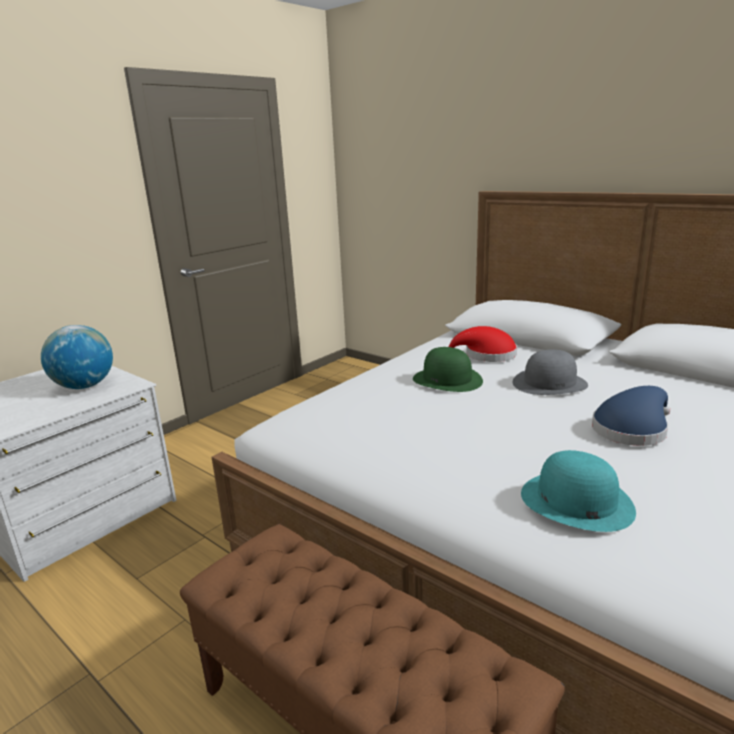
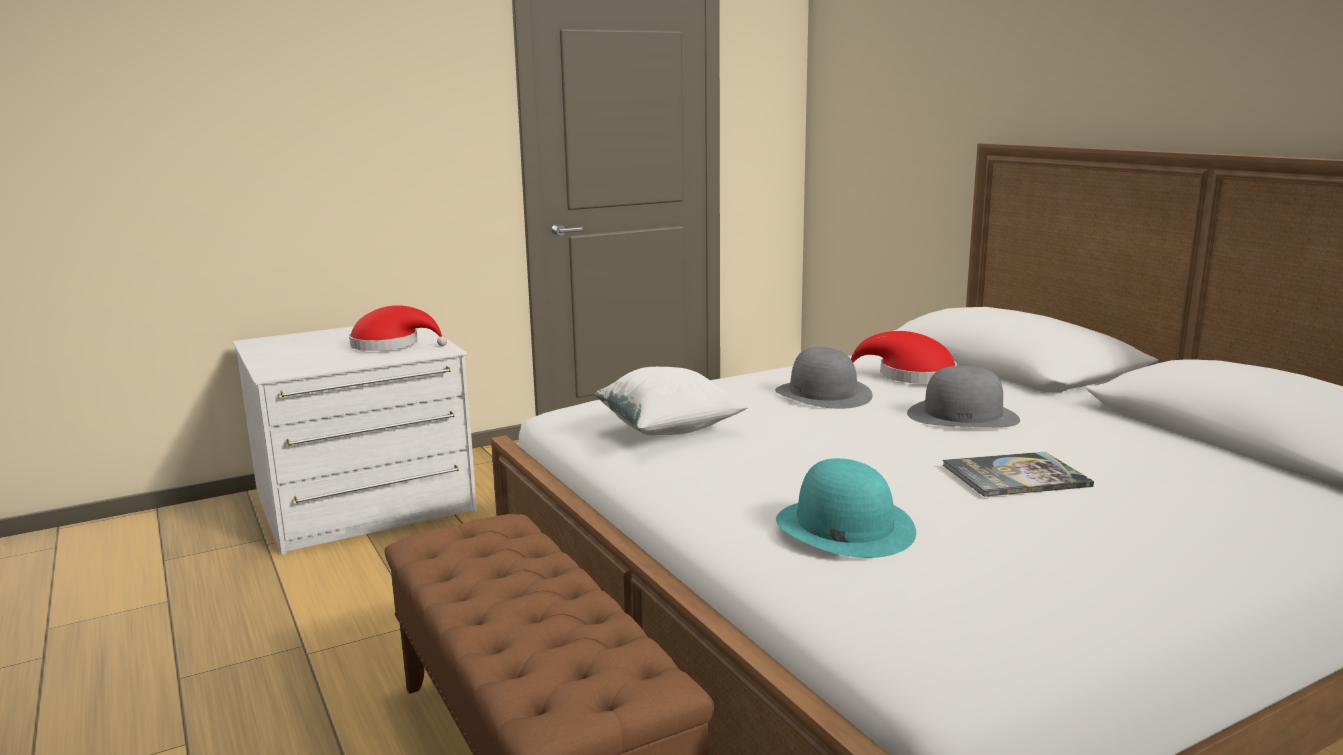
camera: 20 degrees right, 5 degrees down
(84, 386) = (391, 345): globe -> red hat
(371, 432) = (668, 431): none -> white pillow
(447, 379) = (823, 394): green hat -> grey hat
(632, 429) = (1015, 476): blue hat -> book

